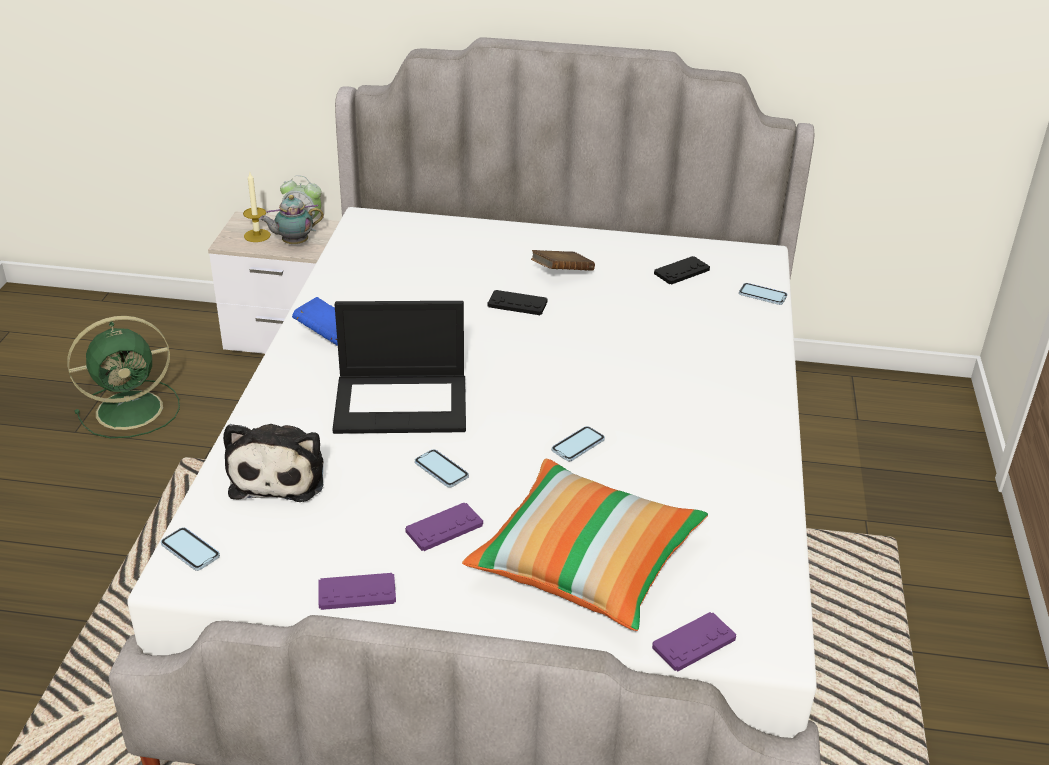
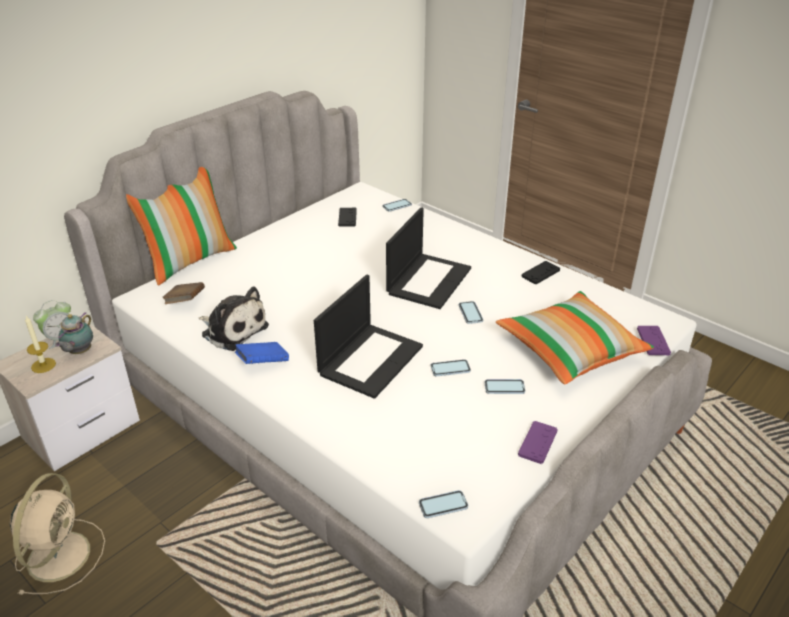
camera: 55 degrees left, 0 degrees up
(132, 409) = (60, 554): green fan -> beige fan
(280, 474) = (396, 436): plush toy -> plush toy (233, 329)
(444, 528) = (504, 388): purple game controller -> phone
(462, 215) = (190, 260): none -> pillow
(517, 304) = (314, 279): black game controller -> black game controller (540, 273)
(562, 273) = (302, 253): brown book -> brown book (185, 302)
(615, 385) = (428, 280): none -> laptop

